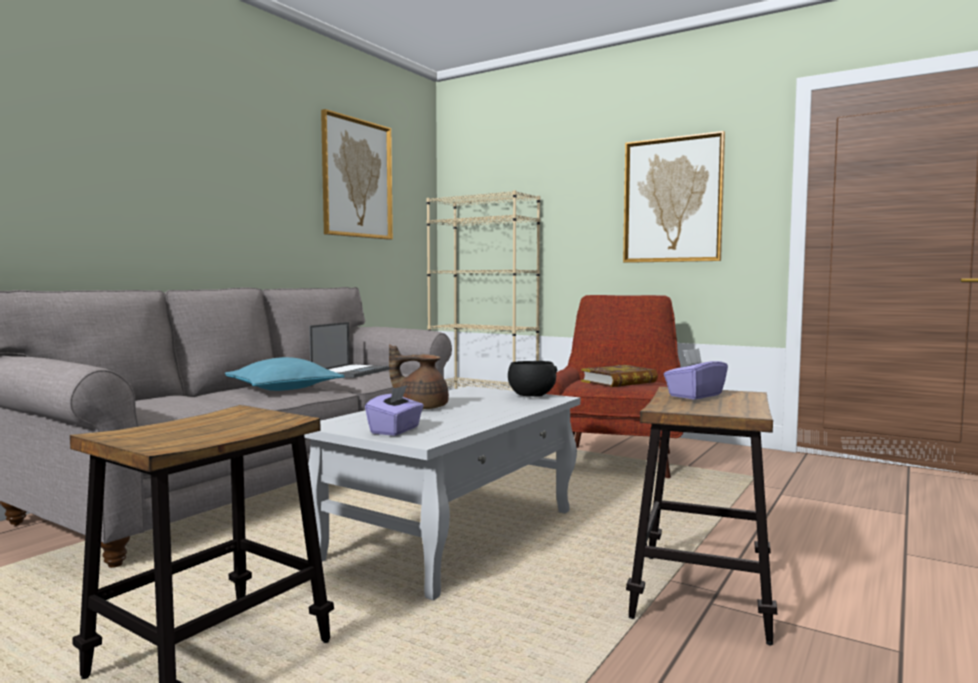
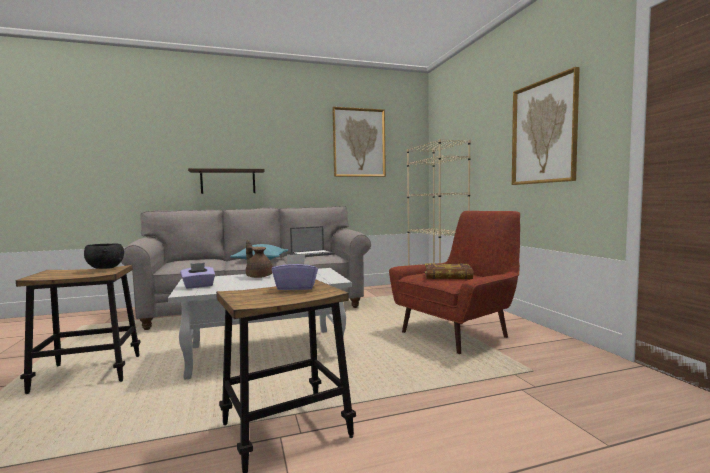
camera: 40 degrees right, 0 degrees up
(148, 231) = (228, 181): none -> shelf
(530, 396) = (329, 277): black bowl -> black bowl (105, 268)

